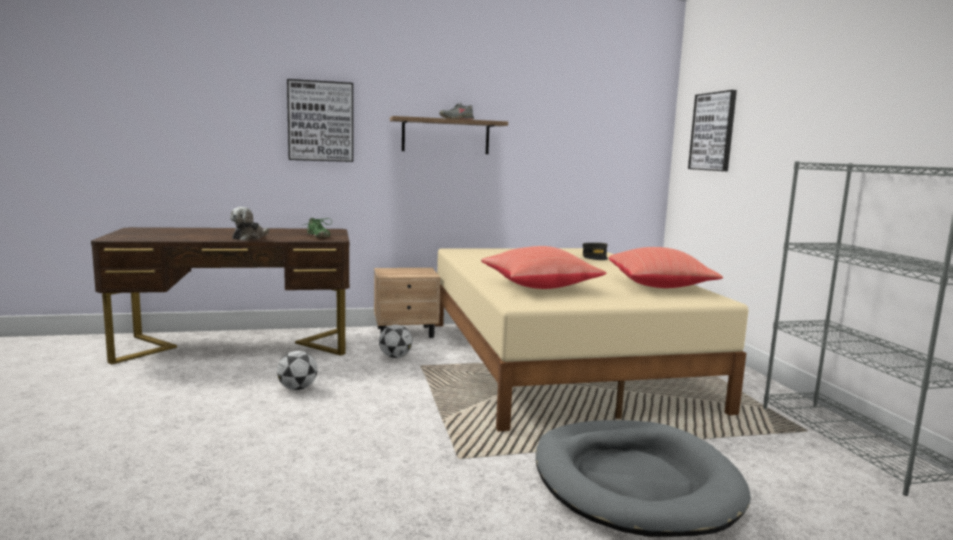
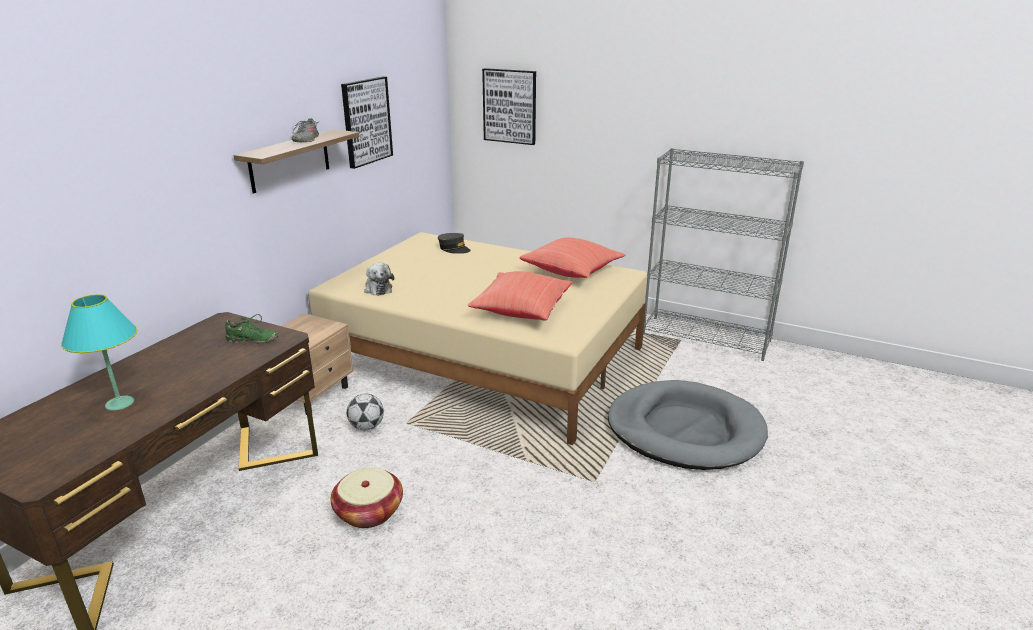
camera: 50 degrees left, 15 degrees up
(206, 234) = (119, 403): none -> turquoise table lamp
(249, 237) = (196, 381): plush toy -> plush toy (378, 289)
(297, 388) = (369, 512): football -> basket
(320, 121) = (159, 185): picture -> picture (366, 121)

